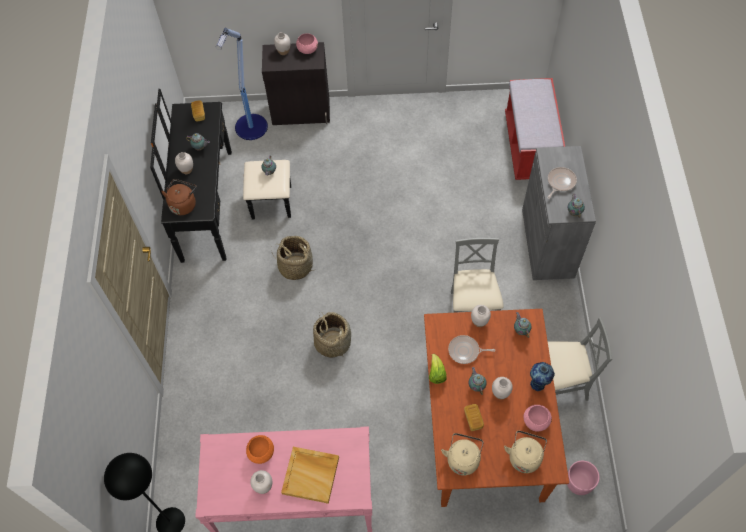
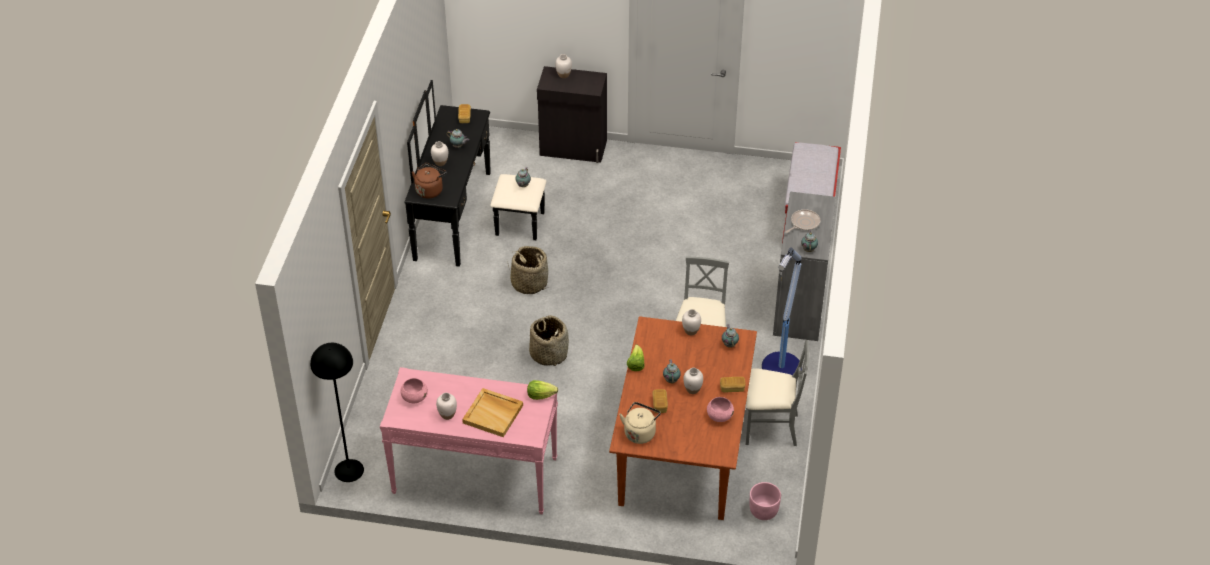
camera: 10 degrees right, 15 degrees down
(251, 128) = (516, 154): floor lamp -> floor lamp (781, 368)
(261, 453) = (452, 390): orange bowl -> none
(307, 49) = (588, 77): pink bowl -> pink bowl (414, 397)
(354, 440) = (540, 395): none -> lettuce
(465, 351) = (669, 351): frying pan -> none
(524, 456) = (699, 441): beige kettle -> none
(538, 383) = (732, 388): vase -> bread

